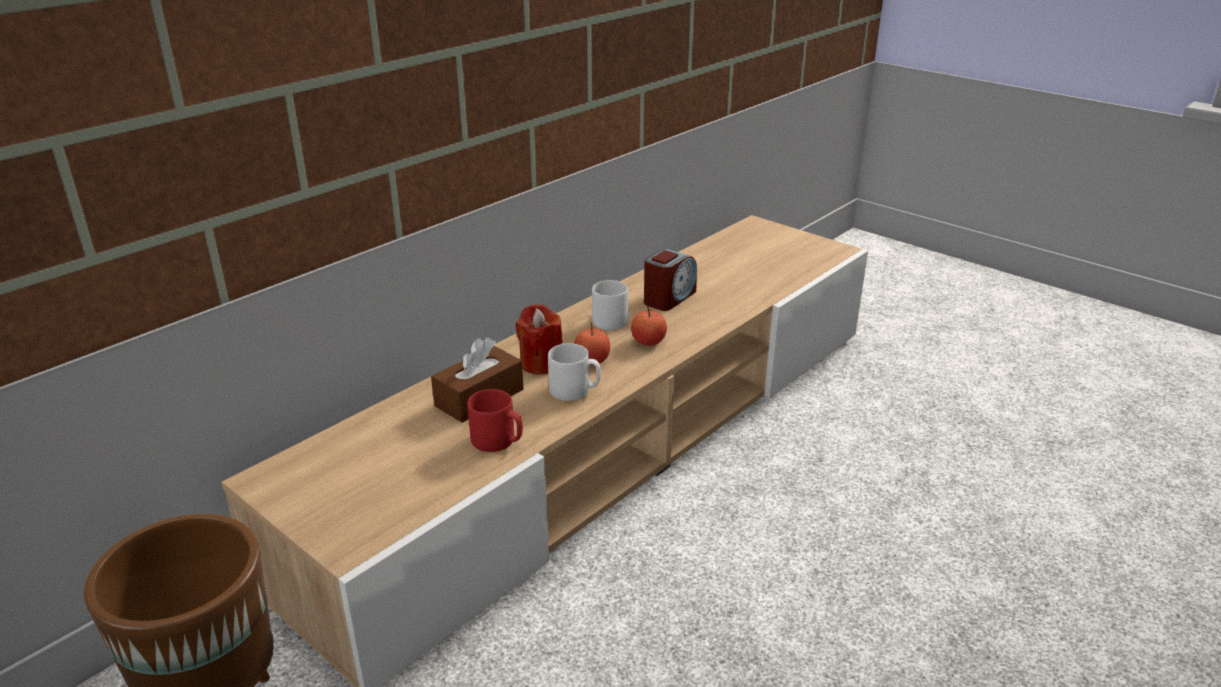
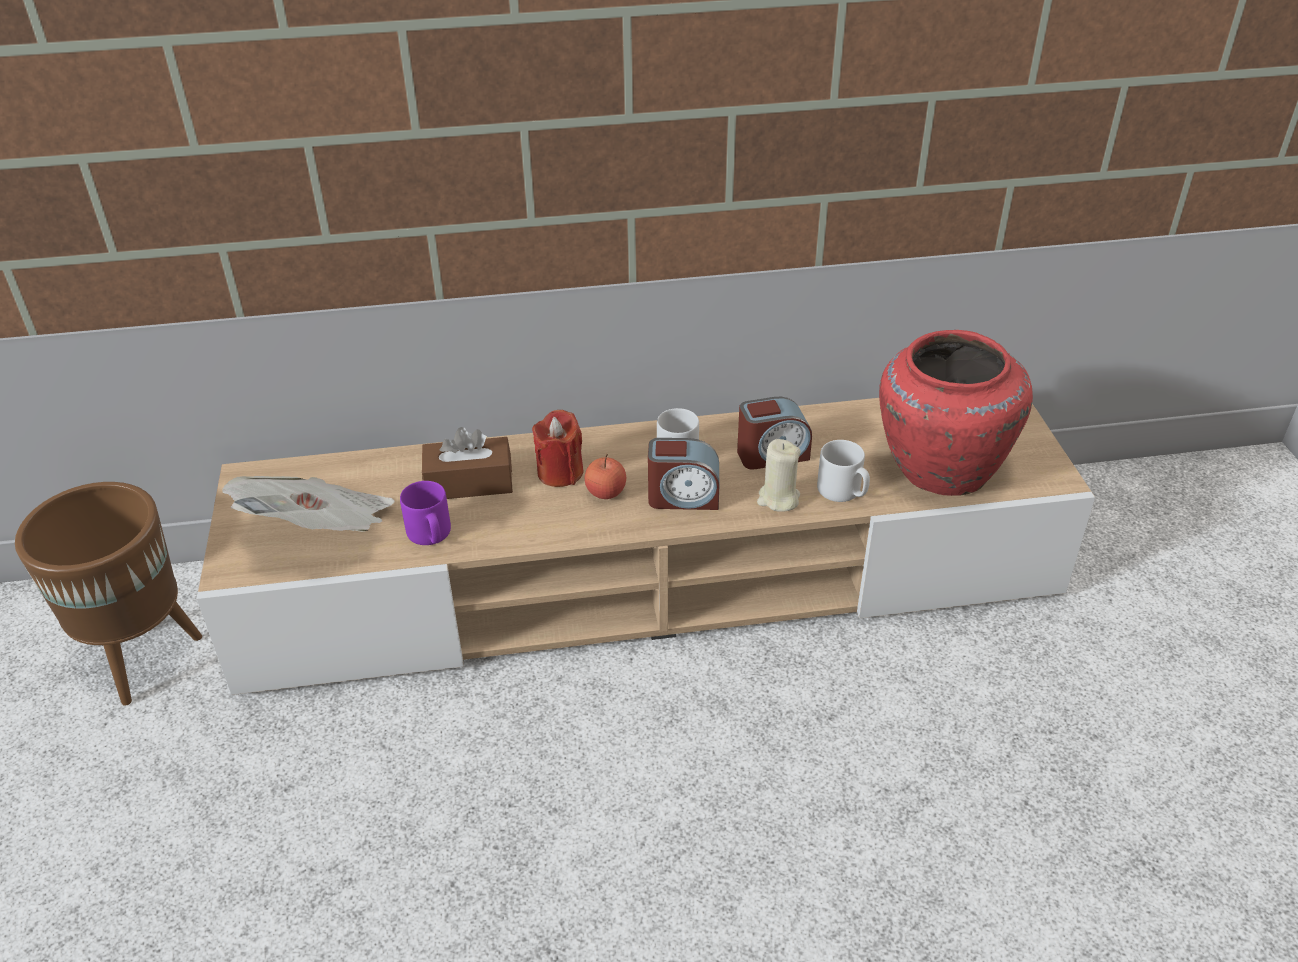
camera: 40 degrees right, 10 degrees up
(399, 482) = (322, 532): none -> newspaper
(498, 441) = (430, 535): red mug -> purple mug
(575, 391) = (550, 517): grey mug -> grey mug (843, 492)
(648, 341) = (683, 497): apple -> alarm clock
(708, 318) = (778, 499): none -> beige candle
(773, 268) = (938, 469): none -> red vase

